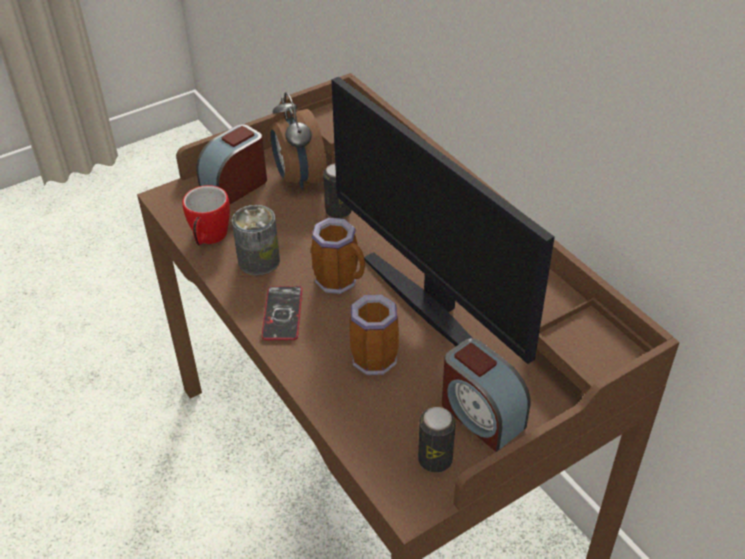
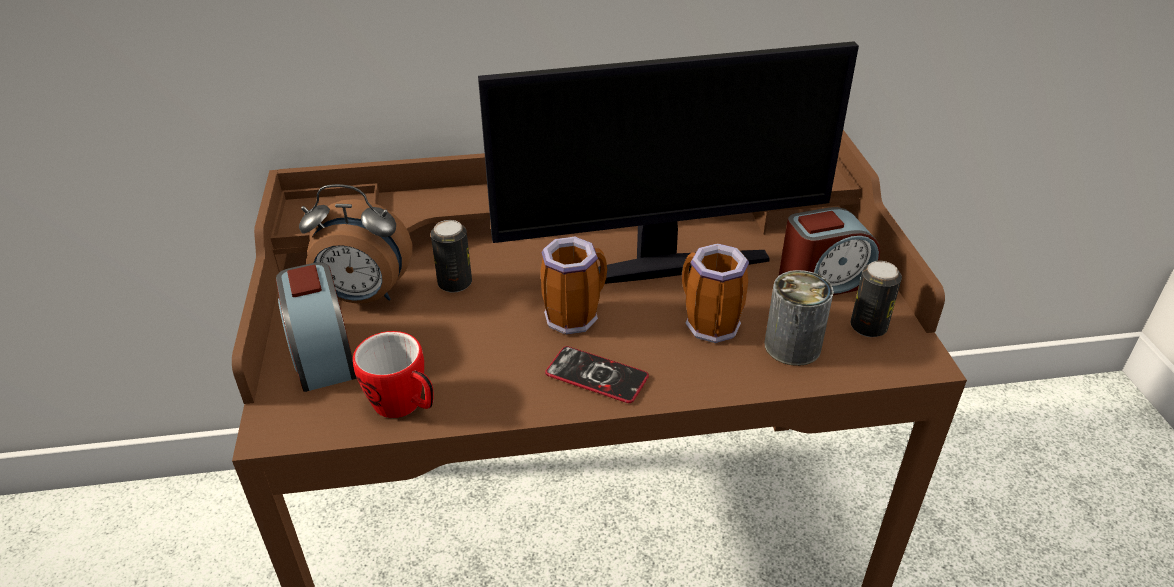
camera: 65 degrees left, 5 degrees down
(259, 261) = (487, 371): can -> can (792, 346)

